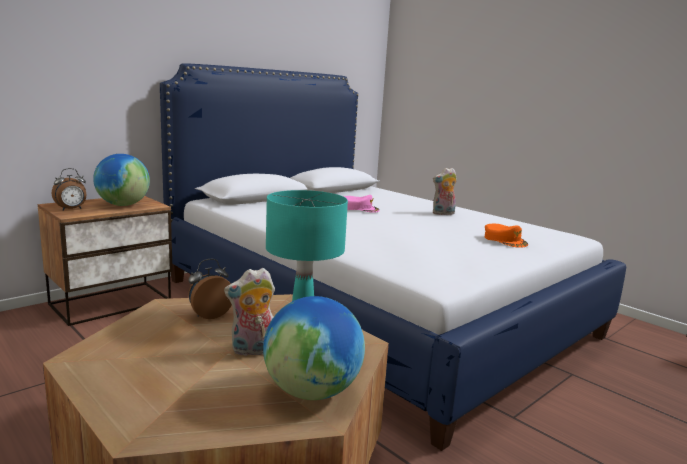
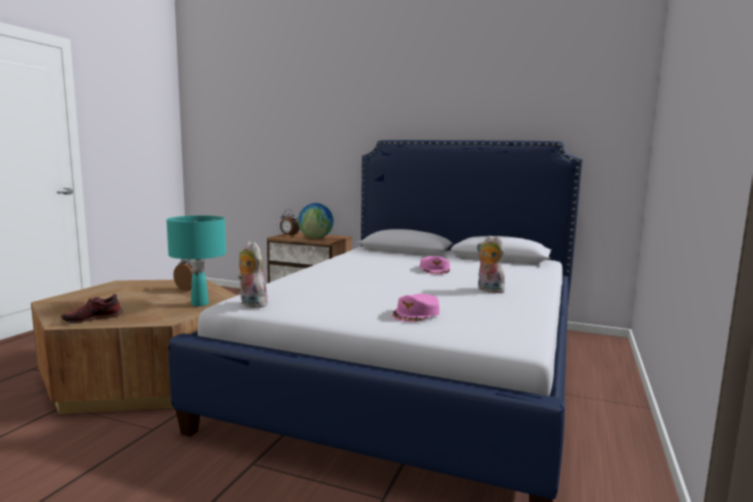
camera: 65 degrees right, 5 degrees down
(253, 351) = (142, 302): plush toy -> plush toy (251, 304)
(312, 391) = (93, 318): globe -> shoe
(505, 240) = (416, 314): orange cap -> pink cap

